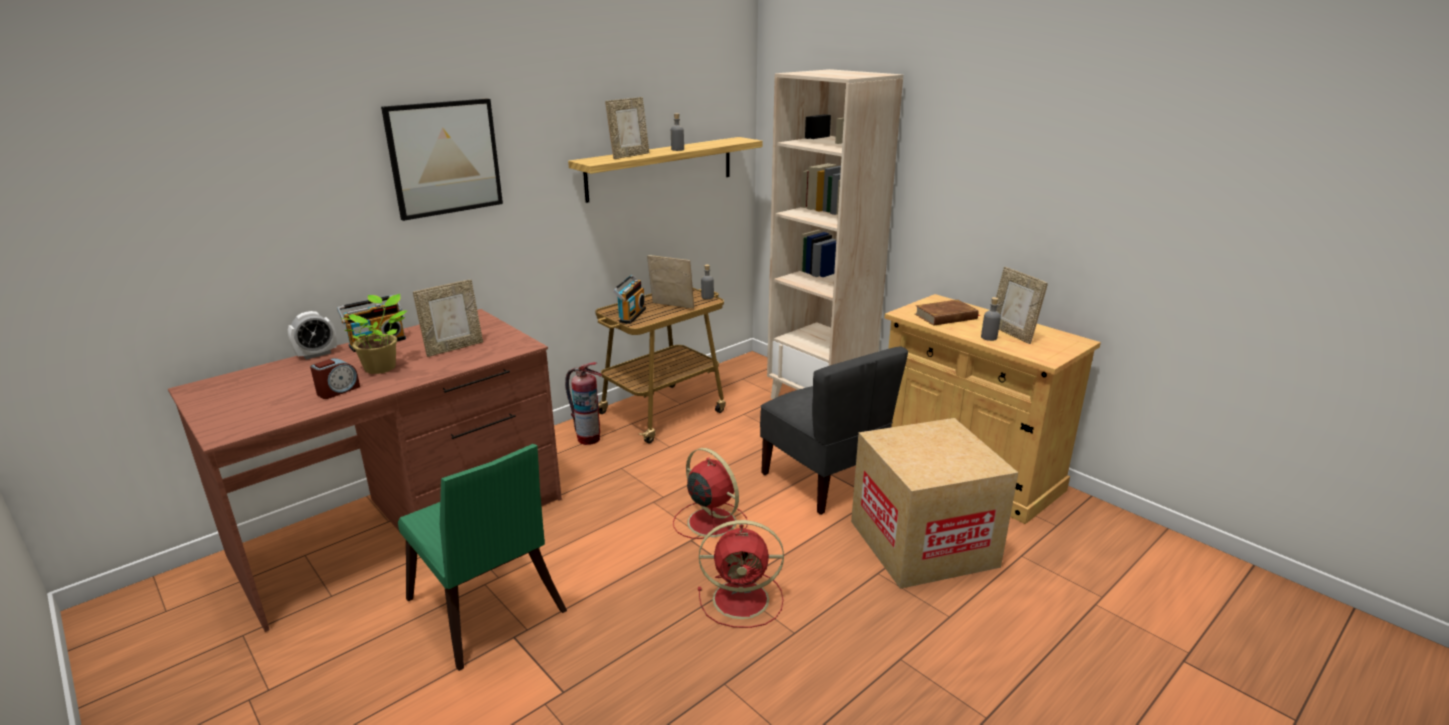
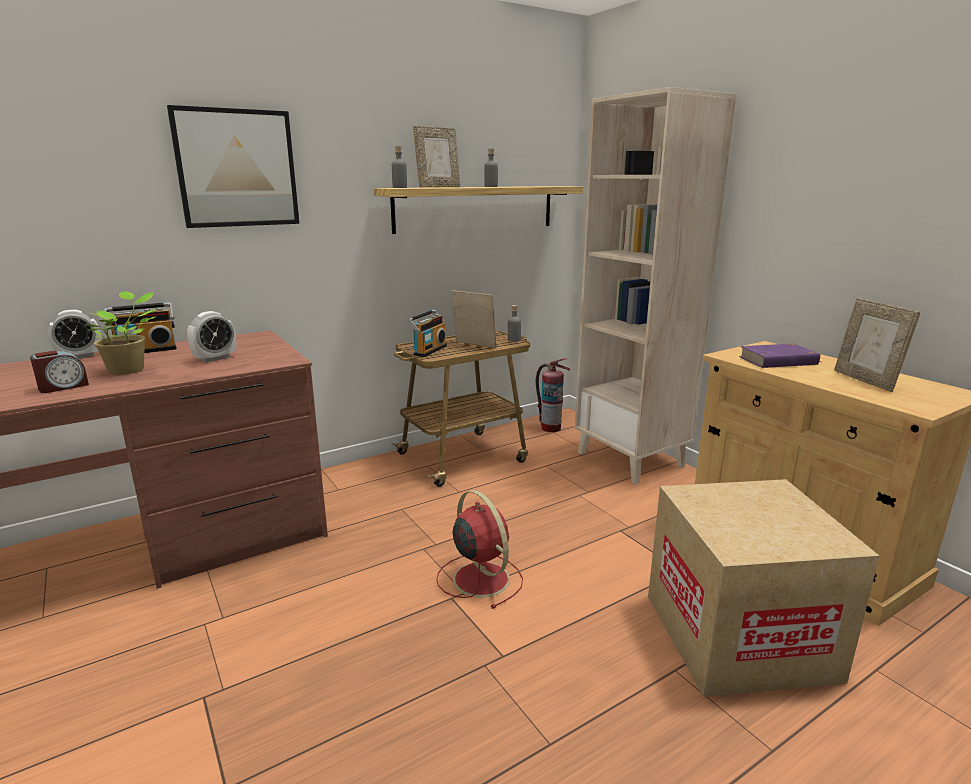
camera: 10 degrees right, 5 degrees down
(454, 348) = (215, 358): picture frame -> alarm clock
(488, 613) = (190, 661): green chair -> none
(588, 438) = (379, 476): fire extinguisher -> fire extinguisher (550, 428)
(743, 599) = (494, 684): red fan -> none
(823, 481) = (621, 545): grey chair -> none
(946, 317) = (778, 361): brown book -> purple book
(989, 337) = (834, 382): grey bottle -> grey bottle (399, 187)

